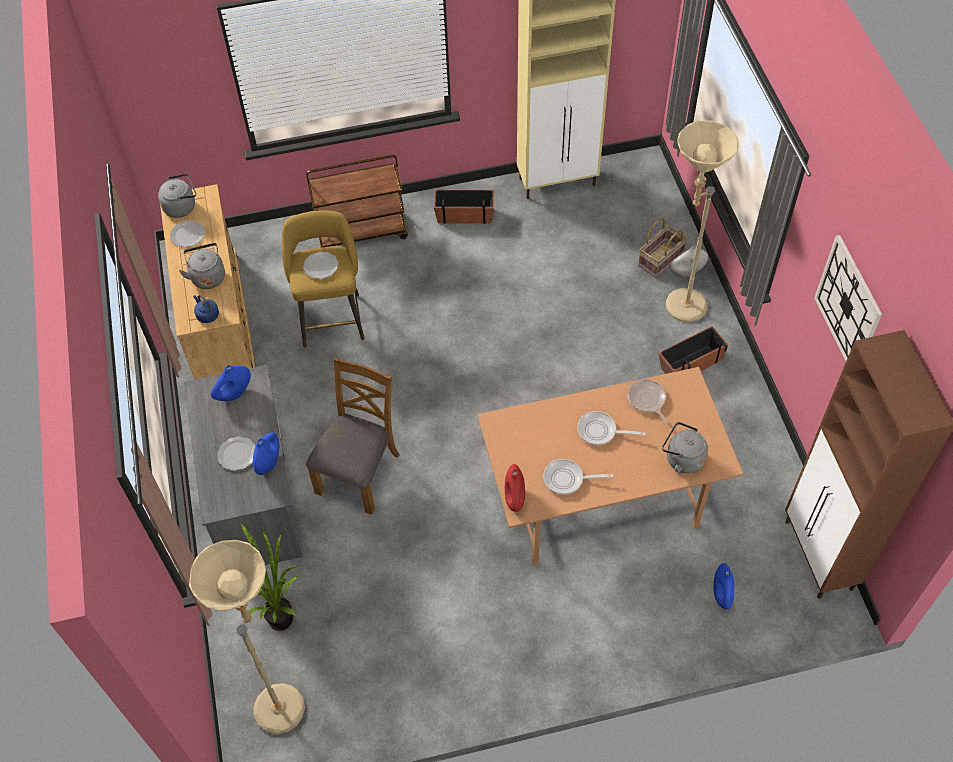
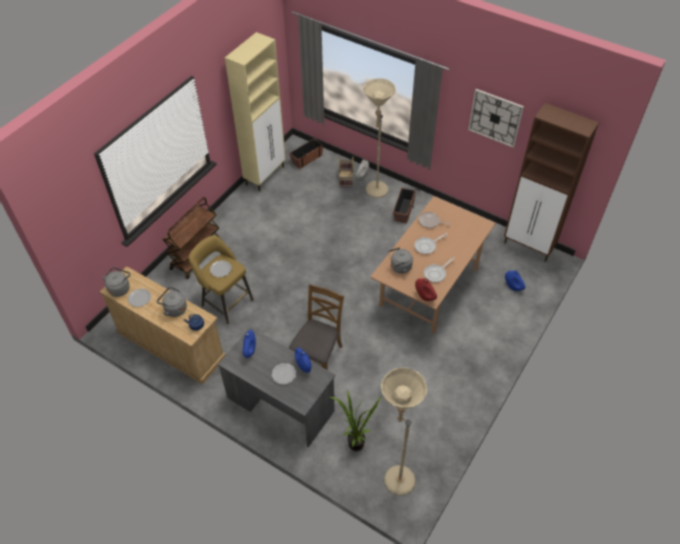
camera: 45 degrees left, 5 degrees down
(359, 473) = (318, 356): brown chair -> brown chair turned 45 degrees clockwise
(464, 215) = (238, 216): planter -> planter (307, 159)
(682, 459) = (468, 233): grey kettle -> grey kettle (399, 267)

